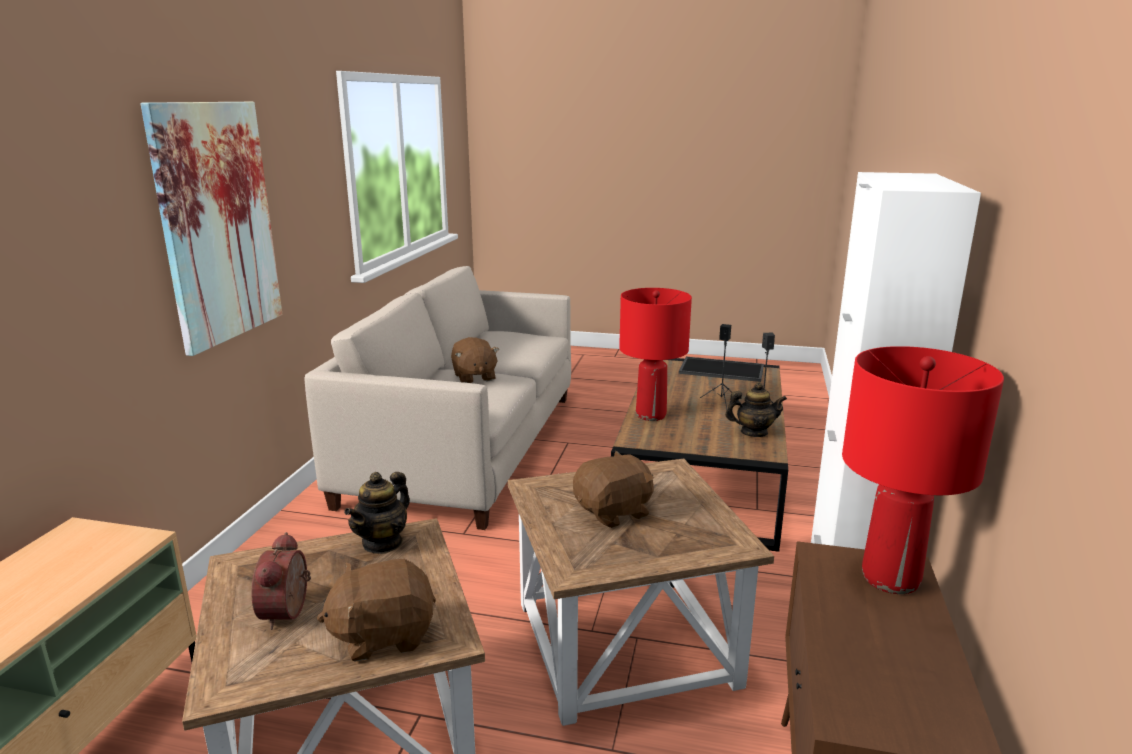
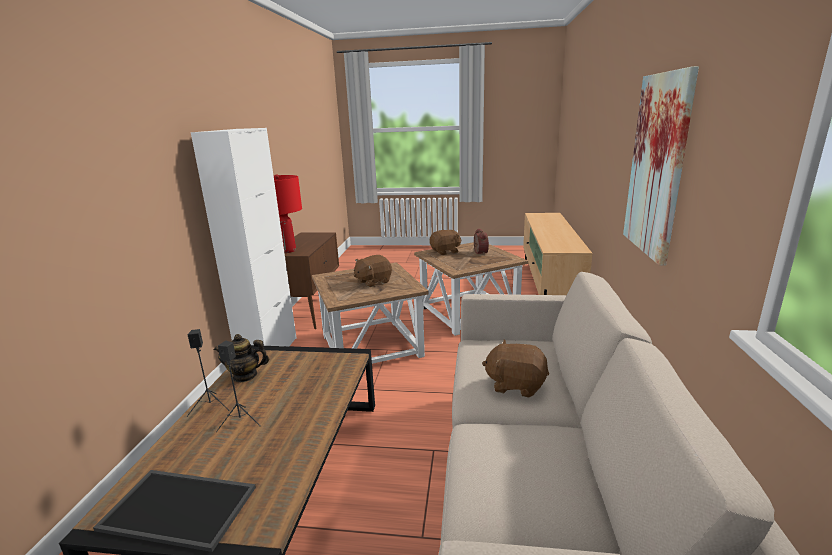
camera: 175 degrees right, 0 degrees up
(382, 543) = (467, 267): teapot -> none
(474, 377) = (515, 384): brown plush toy -> brown plush toy turned 45 degrees counterclockwise
(650, 415) = (327, 390): red table lamp -> none

